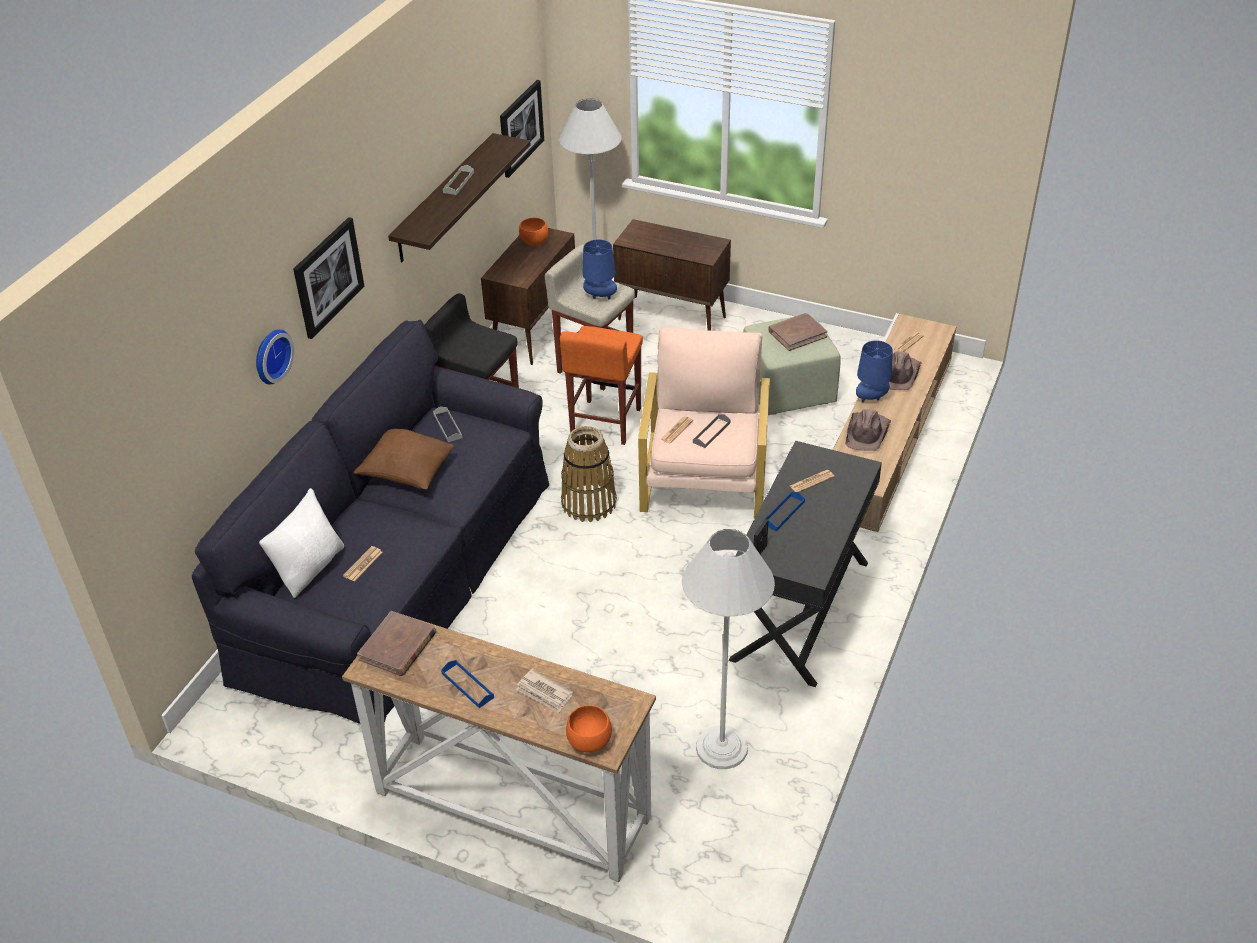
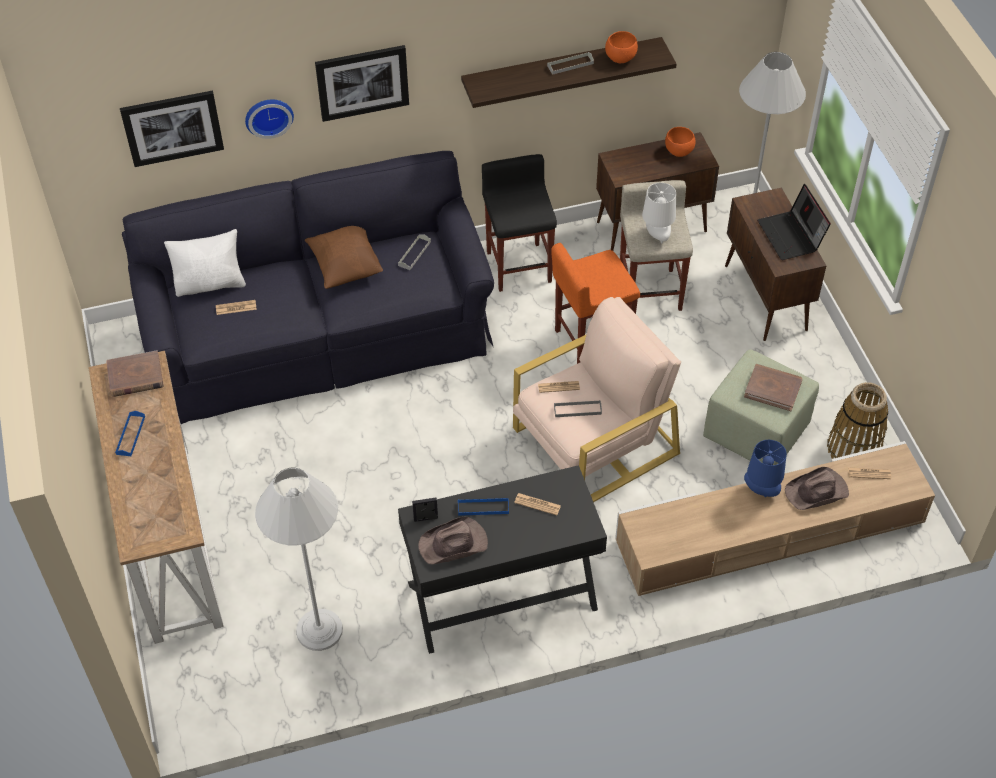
camera: 50 degrees right, 10 degrees up
(520, 128) = (716, 45): picture -> picture (172, 127)
(544, 693) = (156, 480): newspaper -> none
(588, 742) = (131, 532): orange bowl -> orange bowl (619, 58)
(589, 503) = (492, 391): basket -> basket (854, 448)
(599, 297) = (656, 236): blue table lamp -> white table lamp
(684, 239) = (791, 236): none -> laptop
(867, 433) = (713, 514): brown hat -> brown hat (454, 544)

